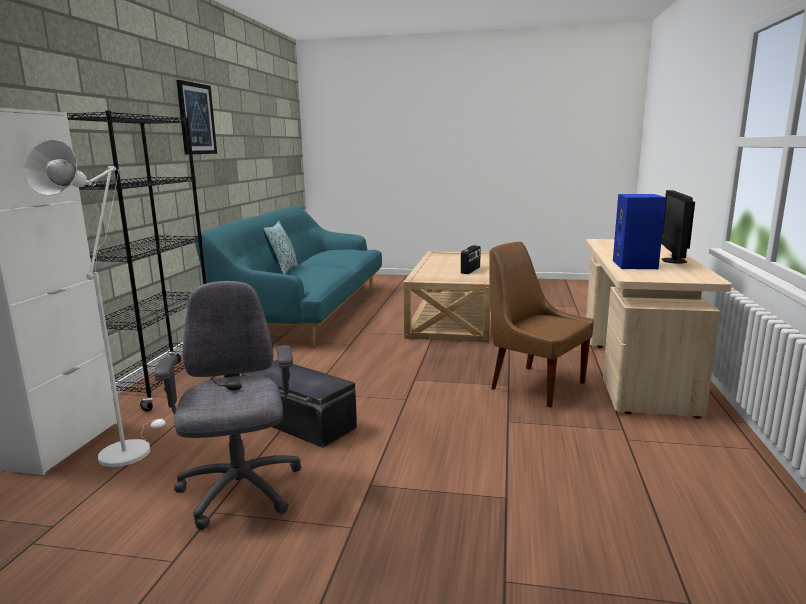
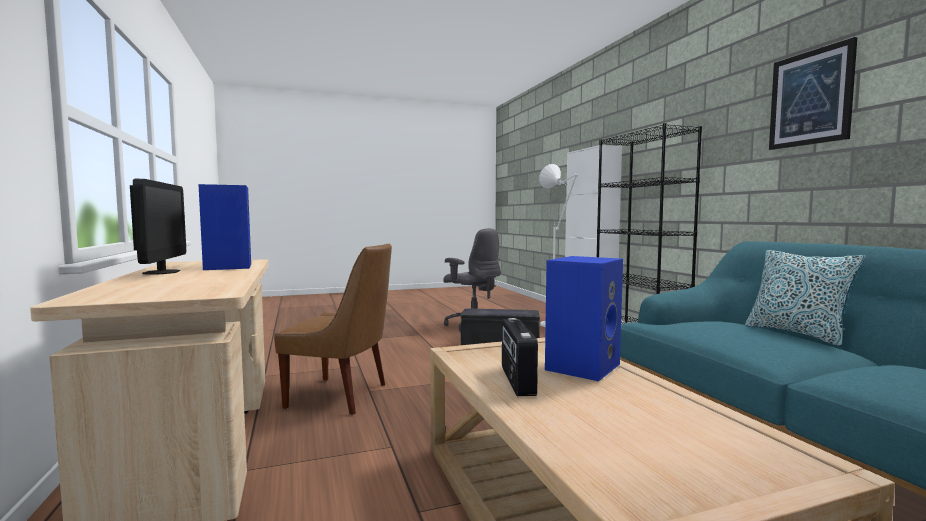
camera: 150 degrees right, 10 degrees down
(435, 270) = (582, 366): none -> blue speaker

